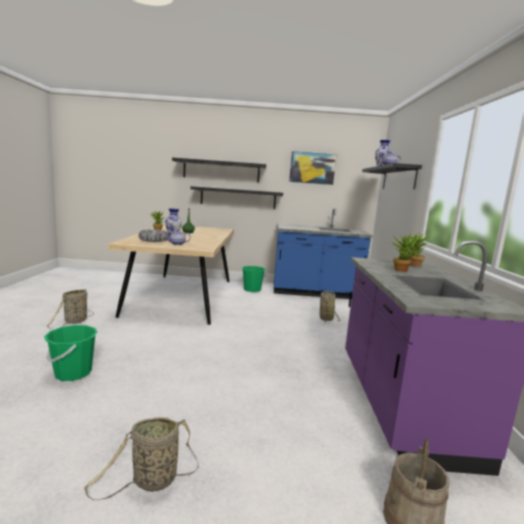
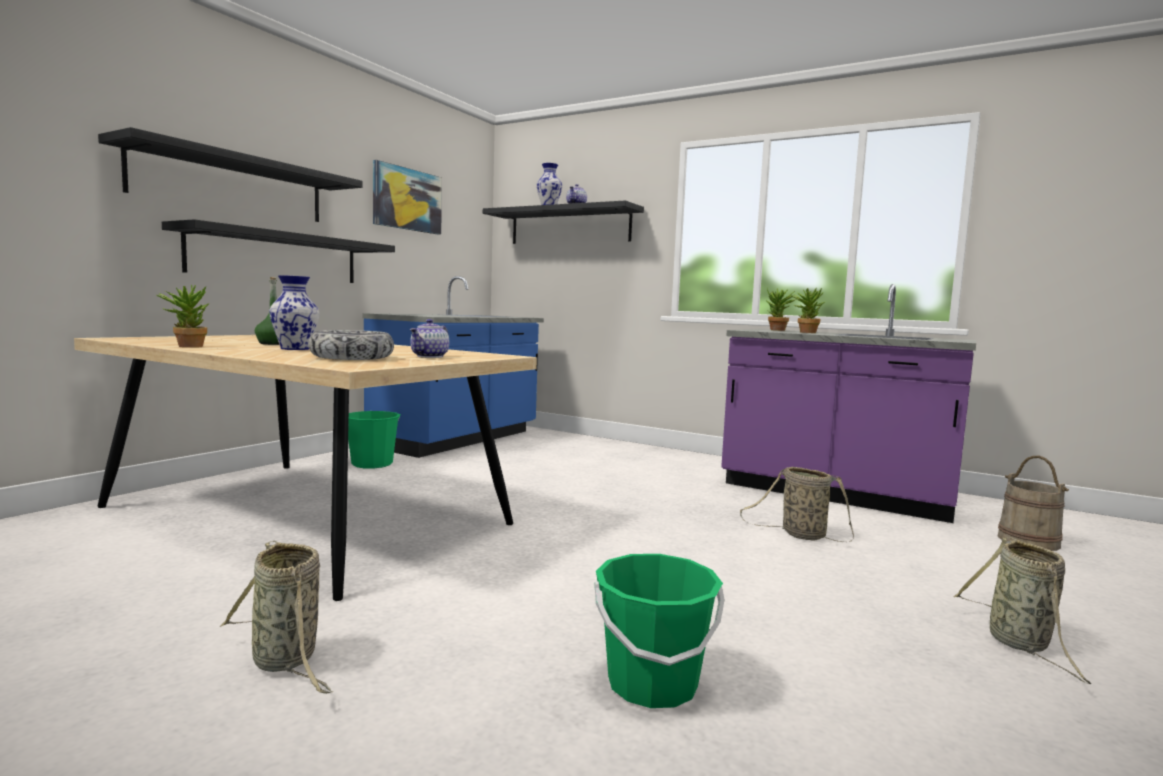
camera: 60 degrees left, 5 degrees down
(326, 318) = (574, 460): basket -> basket (800, 535)

